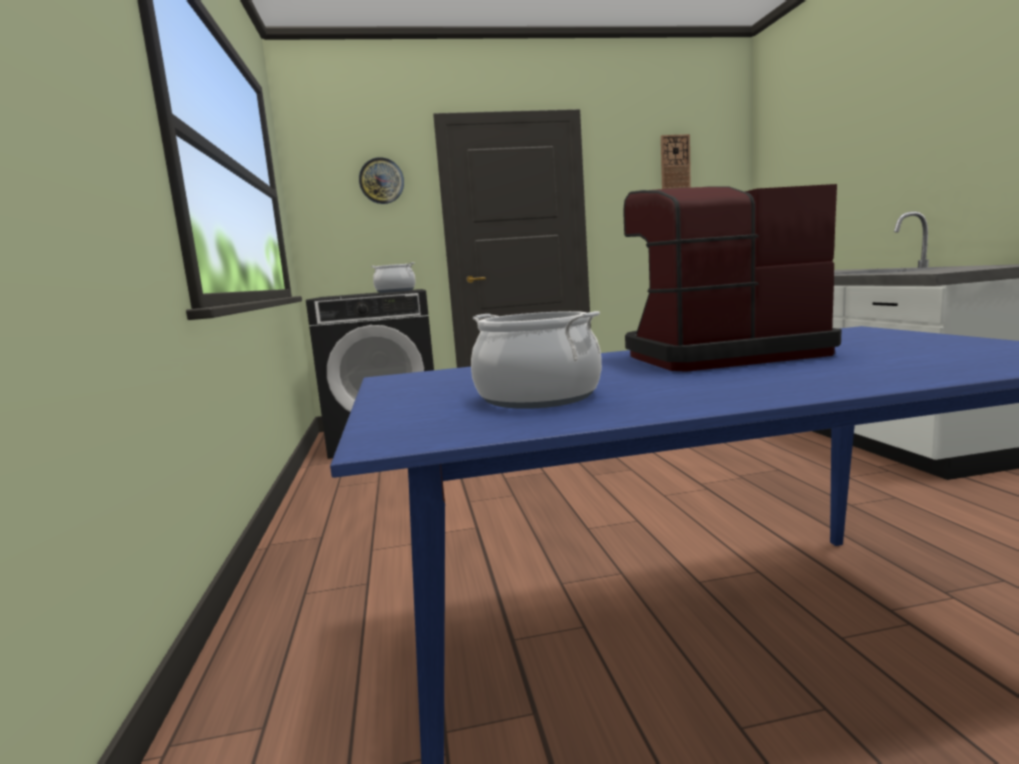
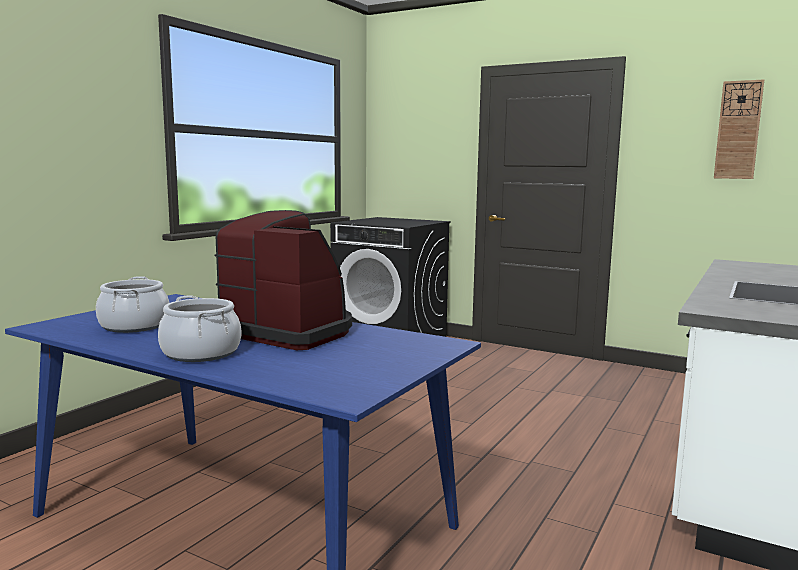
camera: 40 degrees right, 0 degrees up
(381, 181) = (433, 125): wall clock -> none
(395, 291) = (408, 223): cooking pot -> cooking pot (201, 353)

